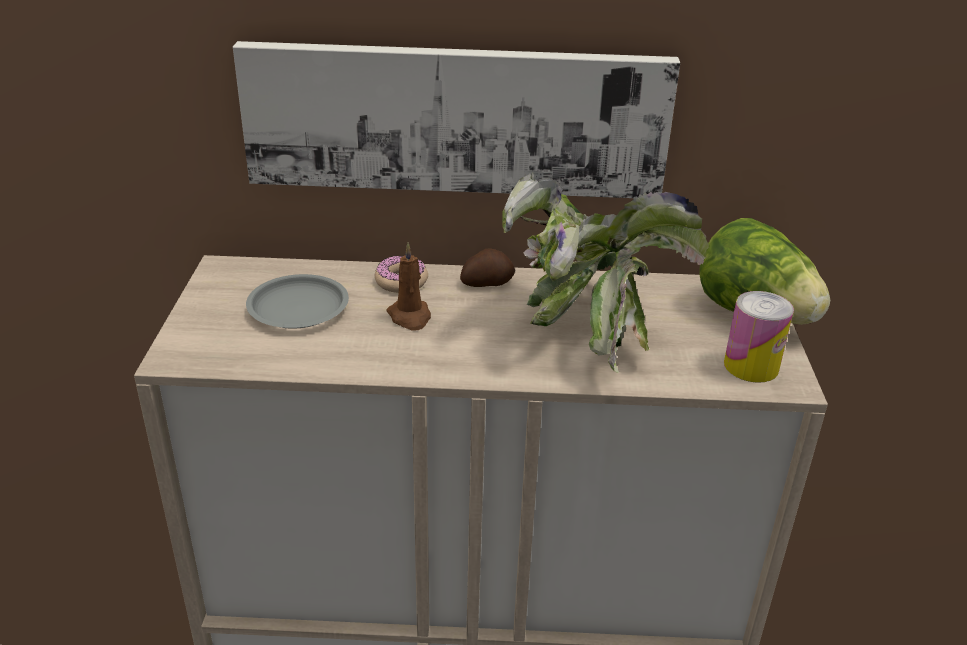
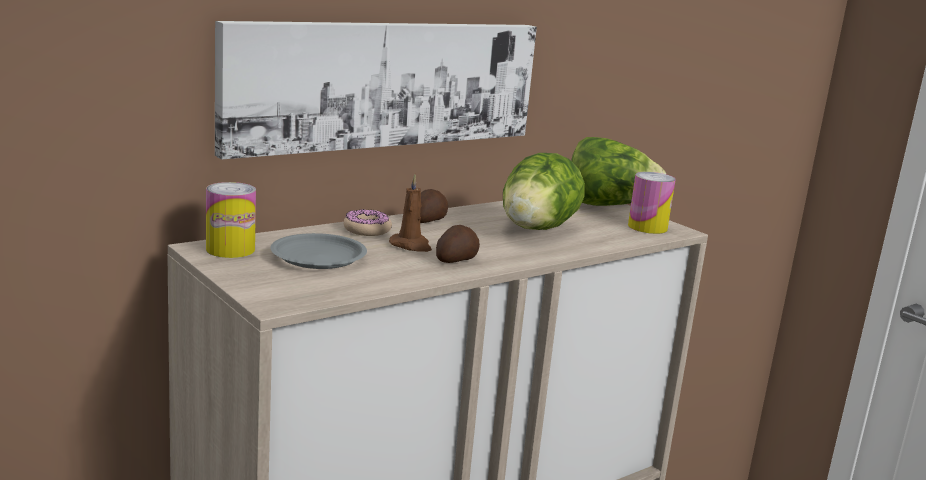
camera: 40 degrees left, 15 degrees down
(240, 276) = (230, 249): none -> can
(424, 351) = (455, 259): none -> potato
(587, 331) = (535, 230): potted plant -> lettuce

